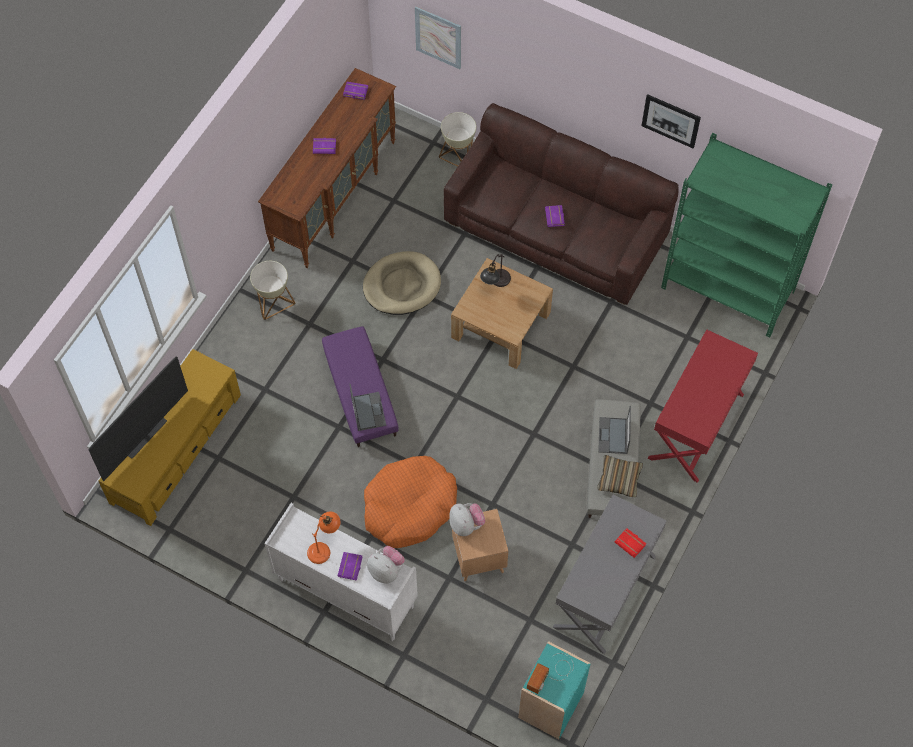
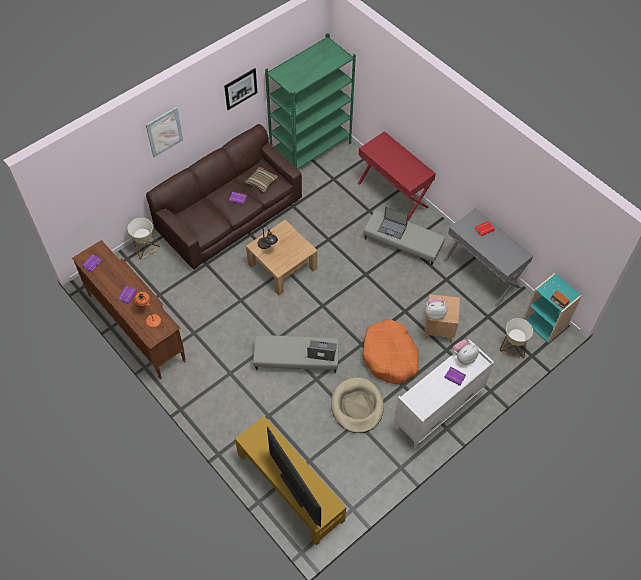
camera: 70 degrees left, 5 degrees down
(274, 303) = (203, 390): planter -> planter (512, 348)
(324, 544) = (433, 387): orange table lamp -> orange table lamp (149, 316)
(360, 393) = (296, 359): purple ottoman -> grey ottoman
(402, 285) = (227, 310): beige dog bed -> beige dog bed (357, 406)
(438, 37) = (97, 188): picture -> picture (164, 132)
(619, 479) = (421, 235): pillow -> pillow (261, 182)

